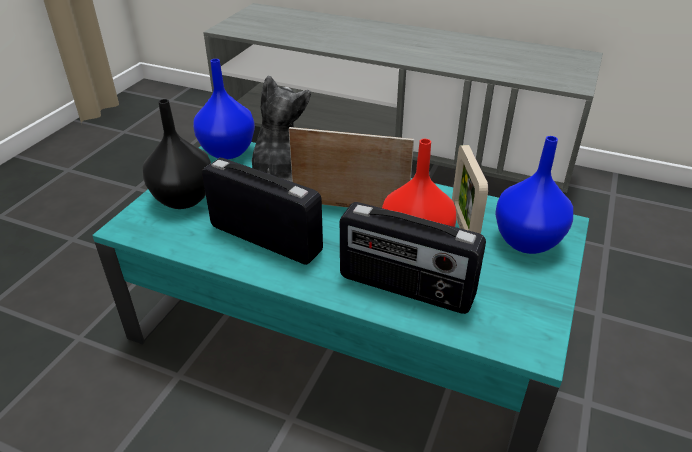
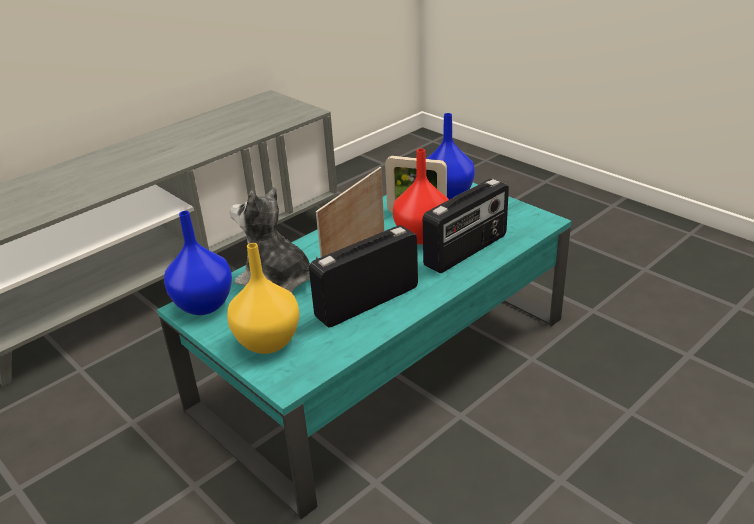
camera: 65 degrees left, 5 degrees down
(183, 199) = (269, 342): black vase -> yellow vase

